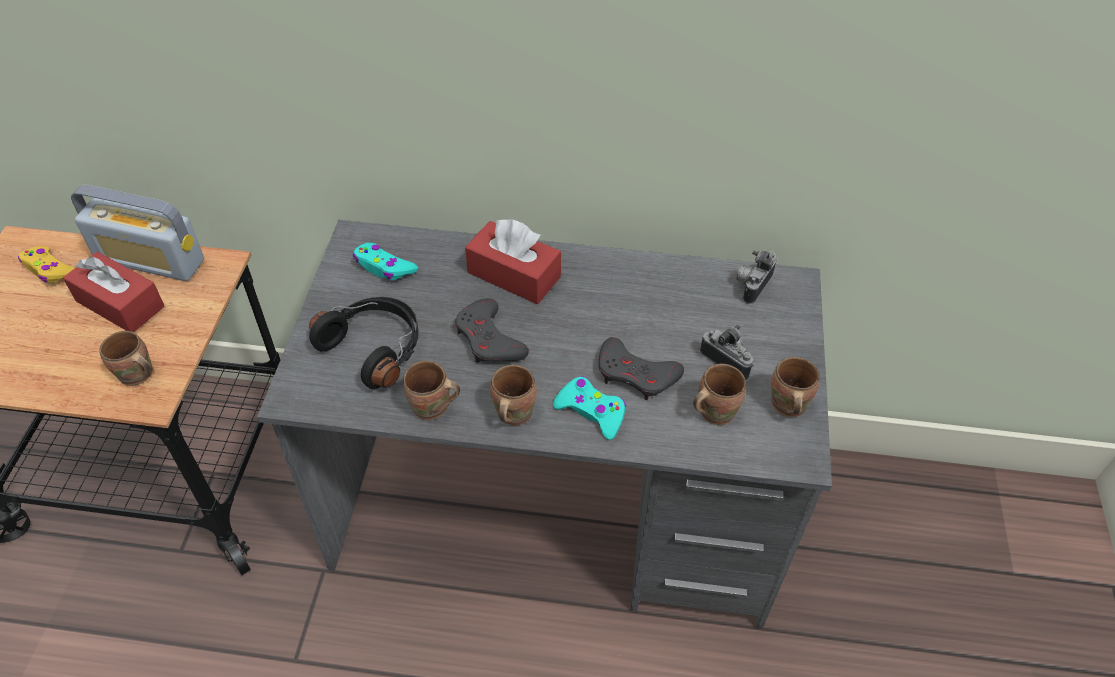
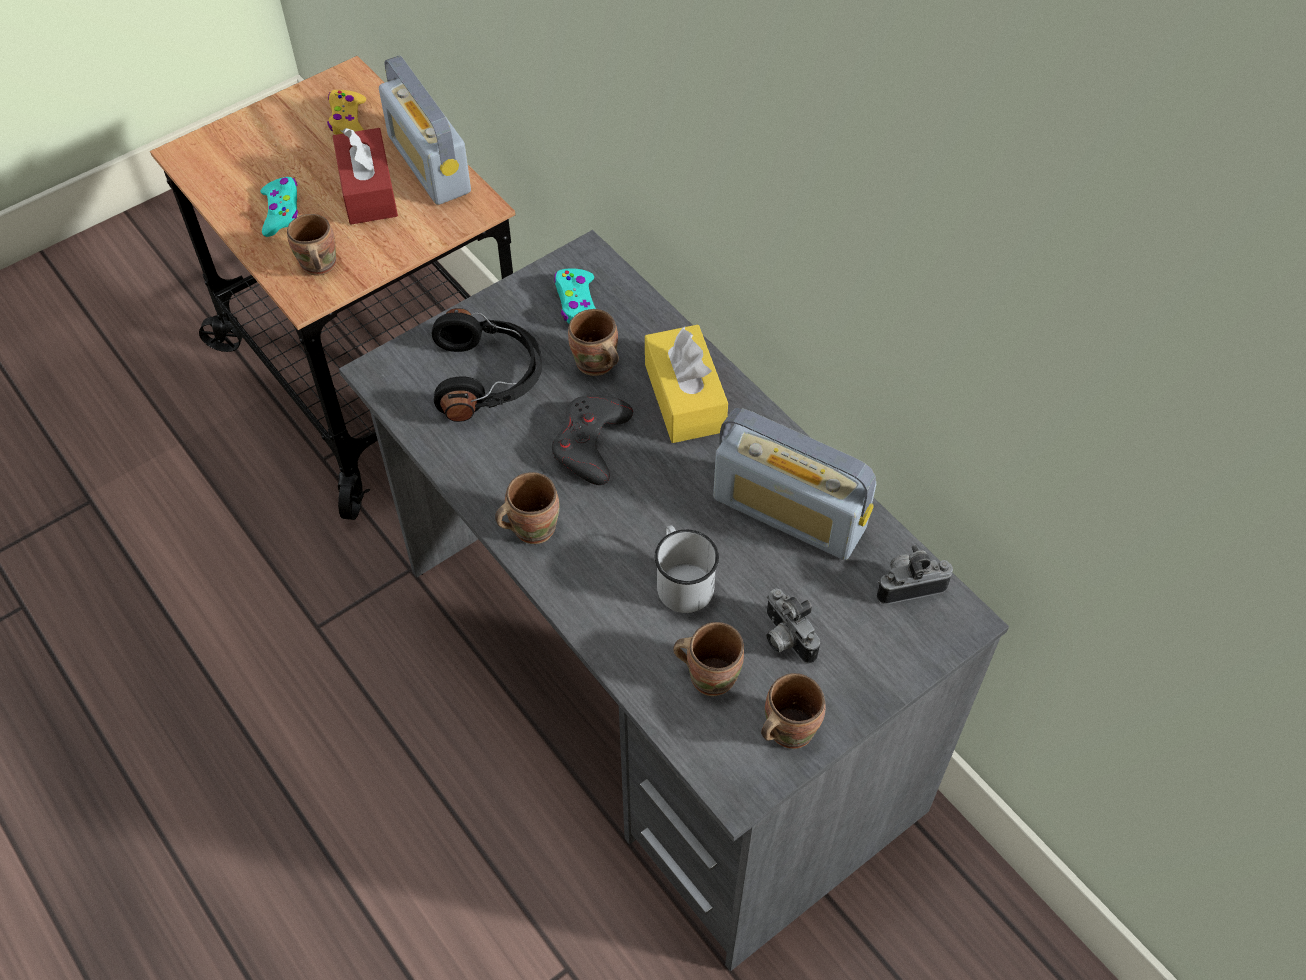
camera: 45 degrees right, 5 degrees up
(432, 409) = (472, 469): brown mug -> brown mug (595, 365)
(514, 274) = (684, 397): red tissue box -> yellow tissue box
(591, 412) = (599, 581): turquoise game controller -> turquoise game controller (281, 212)
(636, 374) = (682, 581): grey game controller -> white mug
(648, 294) = (789, 513): none -> radio
(727, 361) = (784, 639): camera -> camera turned 150 degrees clockwise

